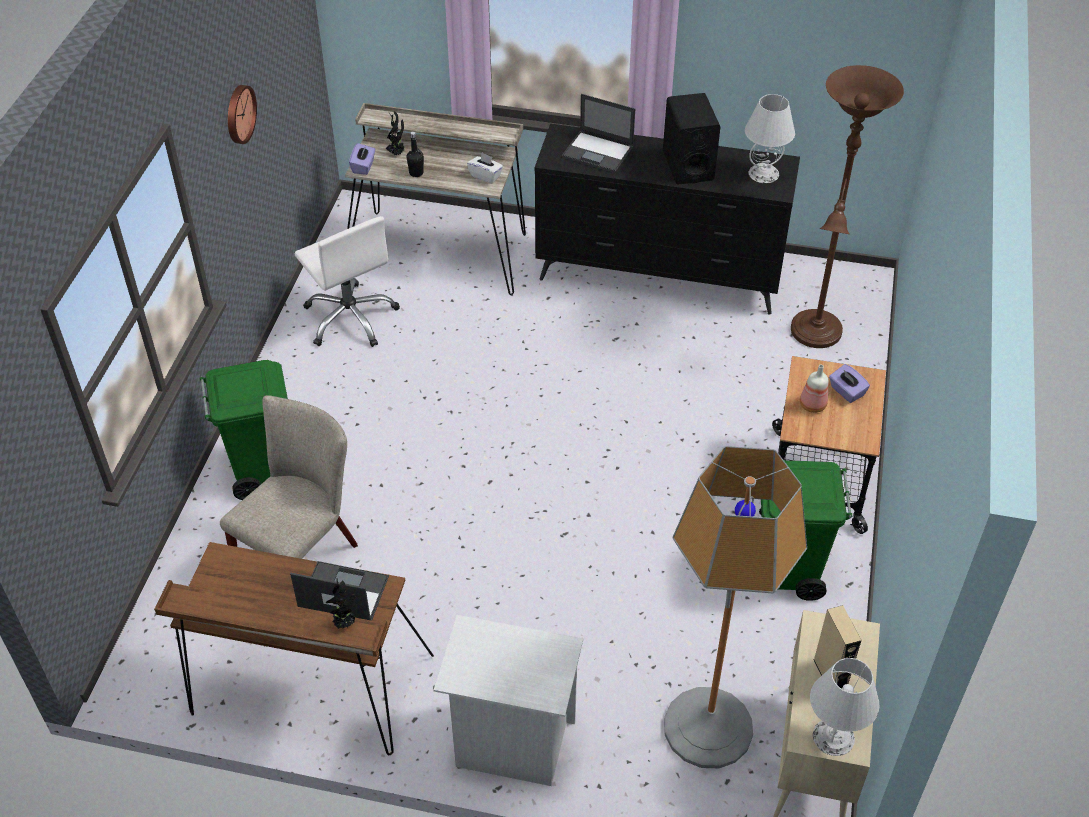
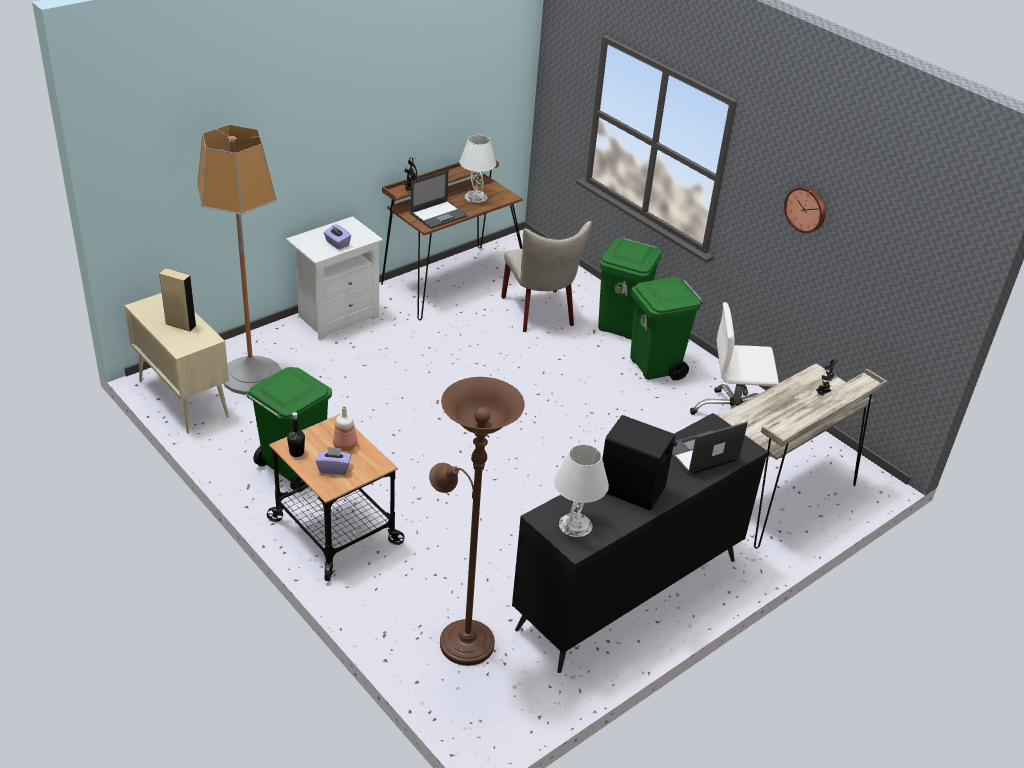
camera: 125 degrees right, 10 degrees down
(318, 405) = (655, 367): none -> green trash can
(363, 166) = (818, 374): purple tissue box -> purple tissue box (337, 243)
(416, 173) = (787, 393): black bottle -> black bottle (296, 452)
(485, 176) = (751, 422): white tissue box -> none
(833, 736) = (154, 305): white table lamp -> white table lamp (476, 197)

